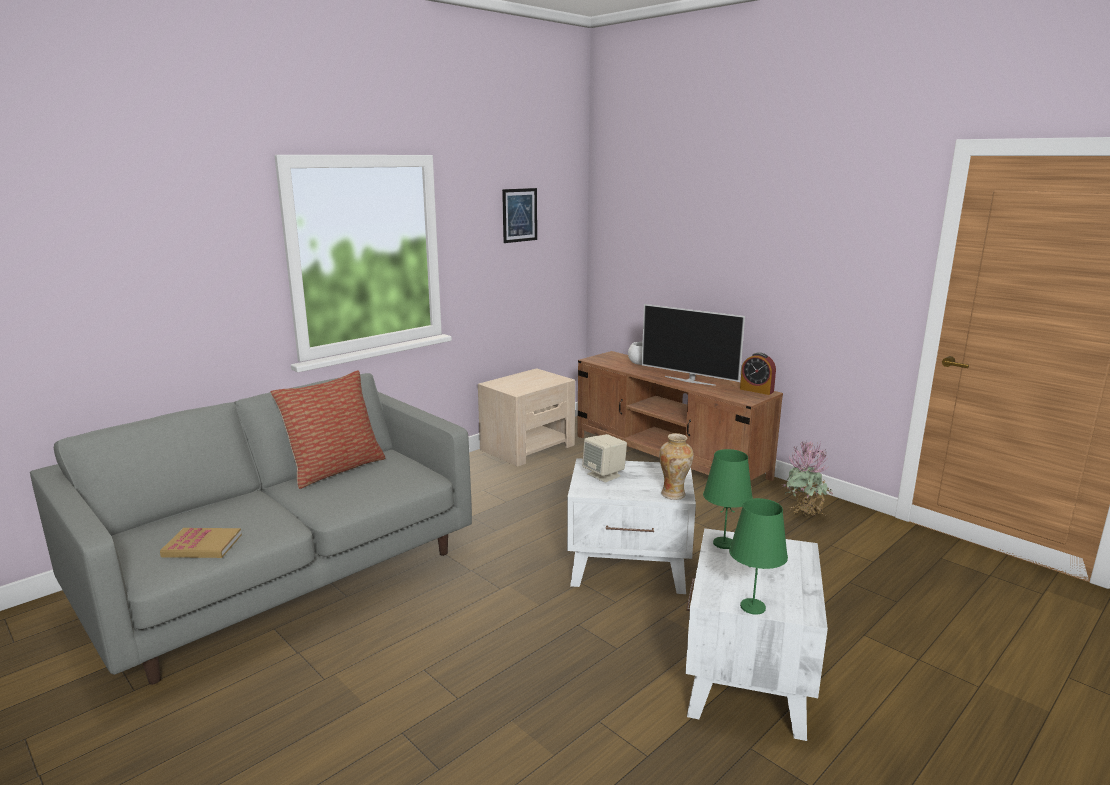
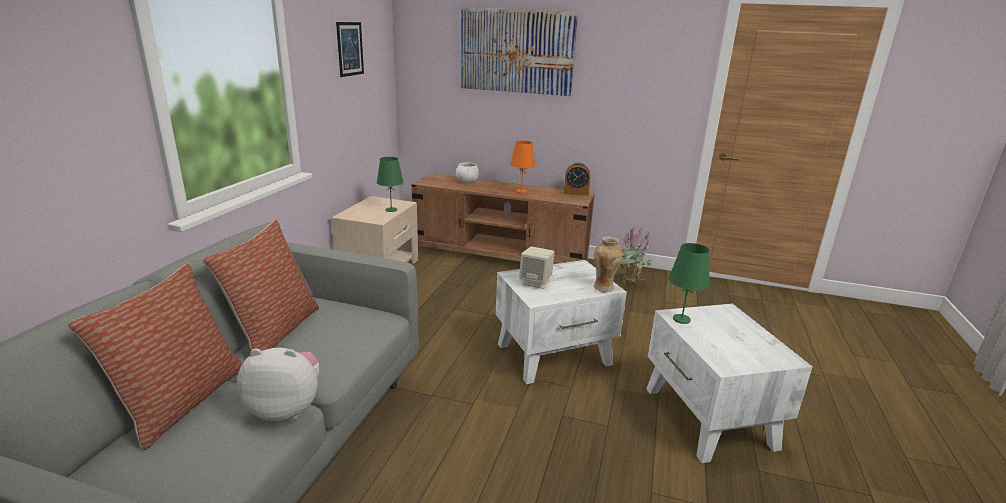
camera: 30 degrees left, 5 degrees up
(202, 546) = (206, 464): book -> none
(227, 502) = (181, 401): none -> pillow
(285, 525) = (286, 409): none -> plush toy
(690, 380) = (521, 191): television -> orange table lamp
(703, 217) = (516, 51): none -> picture
(753, 607) = (756, 364): green table lamp -> green table lamp (391, 210)

